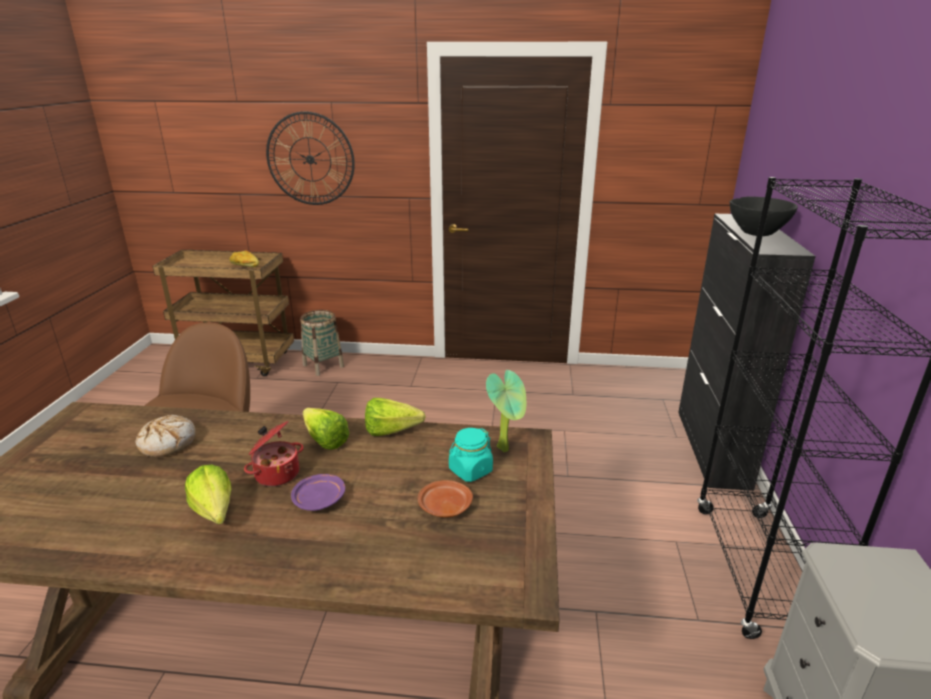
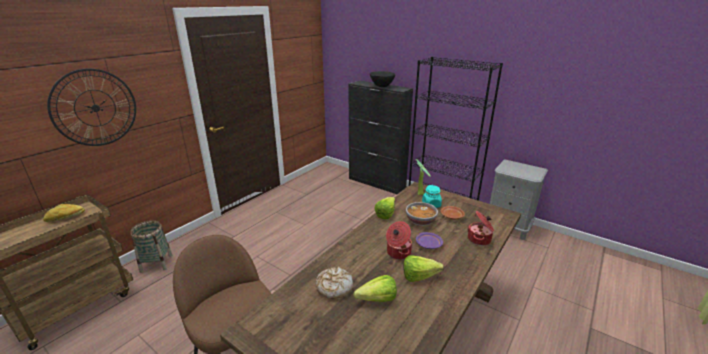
camera: 60 degrees left, 0 degrees up
(323, 438) = (376, 233): lettuce -> lettuce (374, 300)
(376, 564) = (480, 239): none -> cooking pot
(394, 472) = (420, 221): none -> bowl

